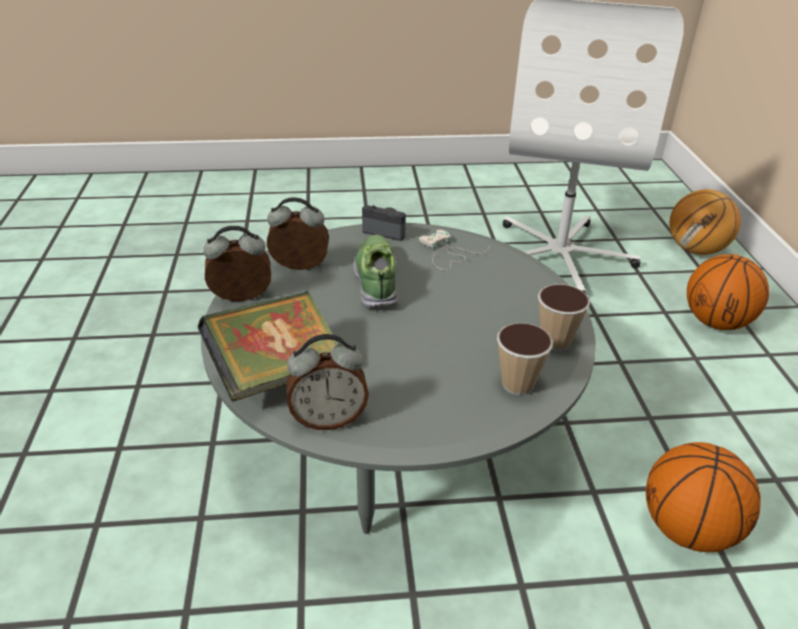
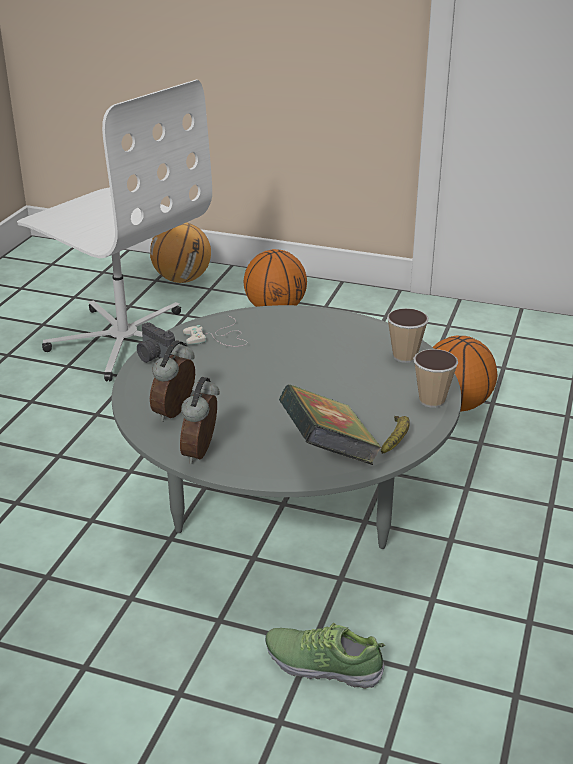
camera: 65 degrees left, 5 degrees down
(328, 419) = (396, 439): alarm clock -> banana
(377, 280) = (231, 379): shoe -> shoe (323, 664)
(386, 231) = (154, 357): camera -> camera turned 90 degrees counterclockwise
(555, 342) = (369, 329): cup -> cup (432, 400)

